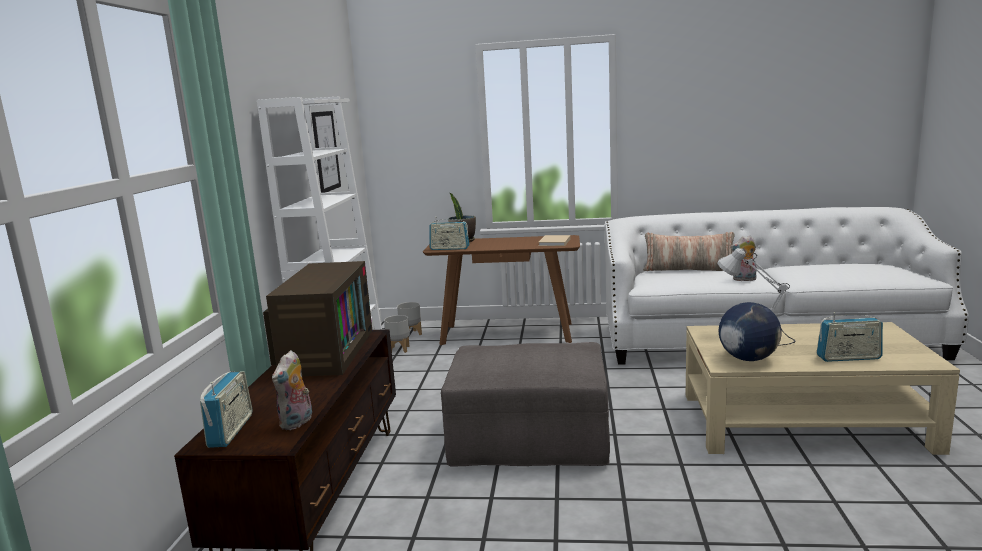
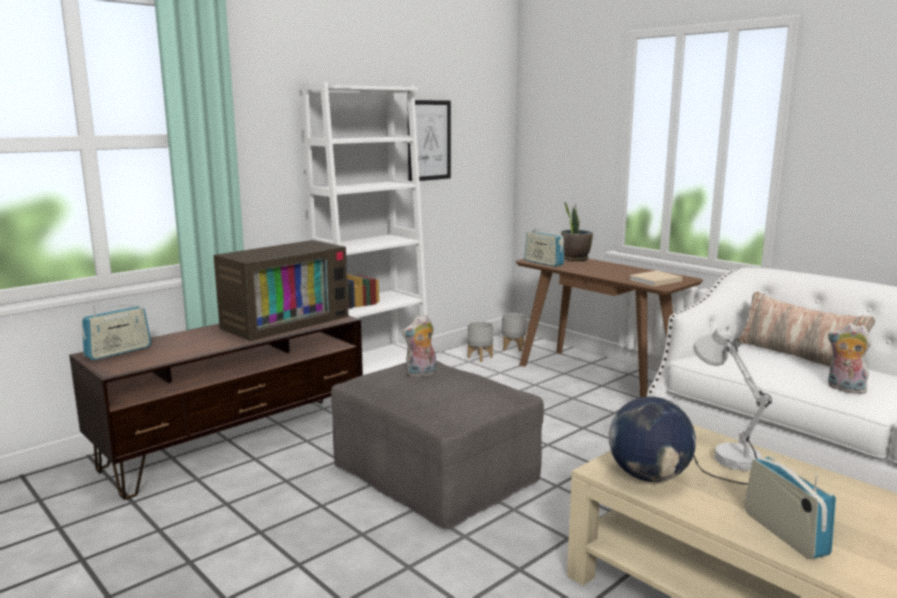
camera: 40 degrees right, 0 degrees up
(297, 423) = (152, 361): plush toy -> plush toy (421, 374)
(848, 358) = (784, 533): radio -> radio turned 150 degrees counterclockwise

